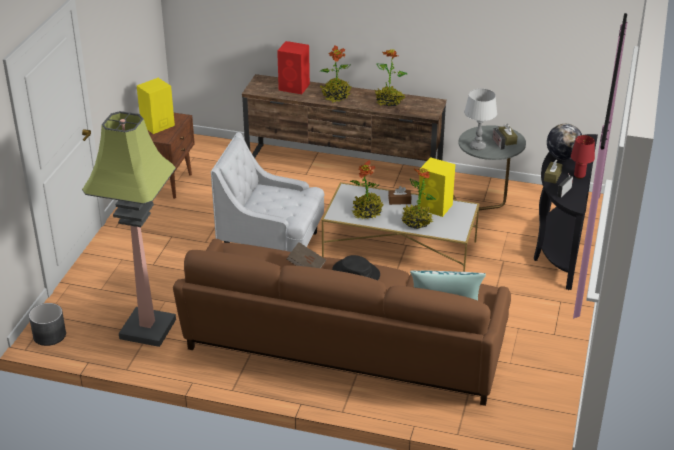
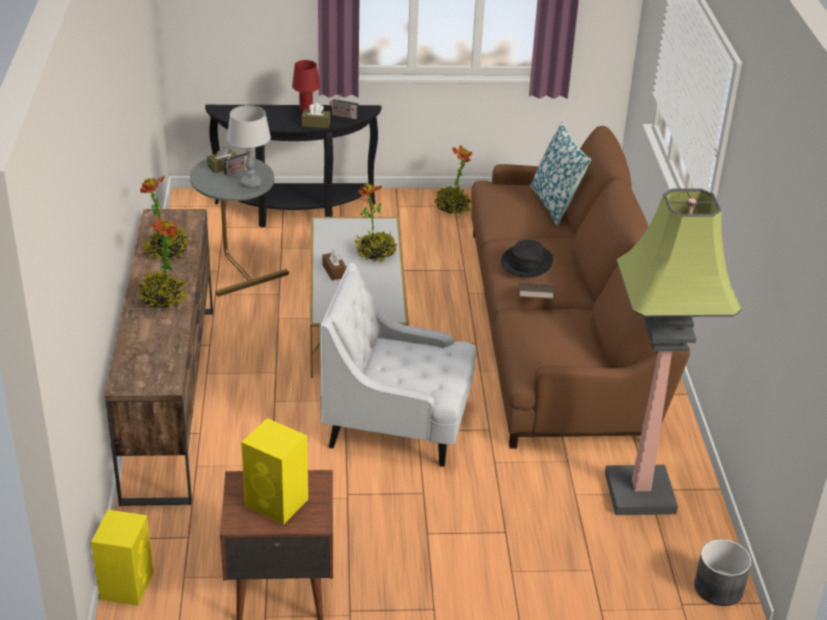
camera: 110 degrees left, 0 degrees up
(271, 245) = (398, 426): white armchair -> white armchair turned 105 degrees clockwise
(295, 87) = (144, 343): red speaker -> none
(367, 212) = (372, 291): potted plant -> potted plant (452, 207)
(436, 207) = (335, 244): yellow speaker -> yellow speaker (127, 584)
(563, 157) = (269, 120): globe -> none

